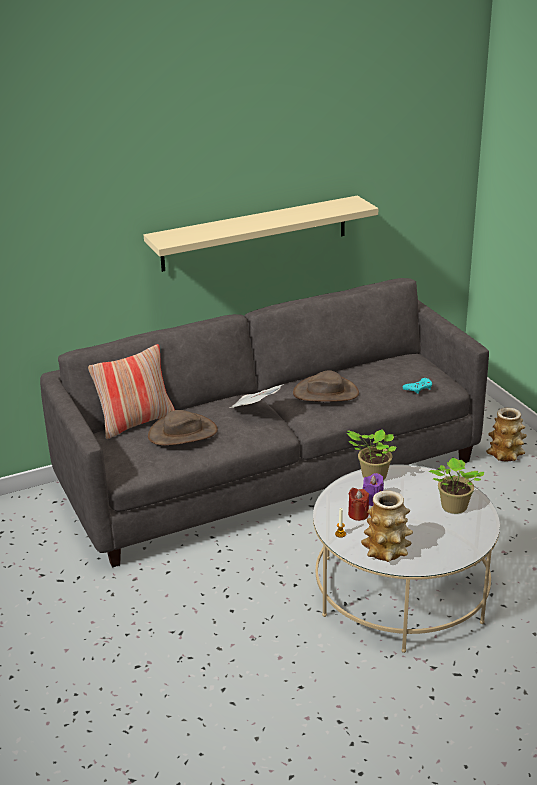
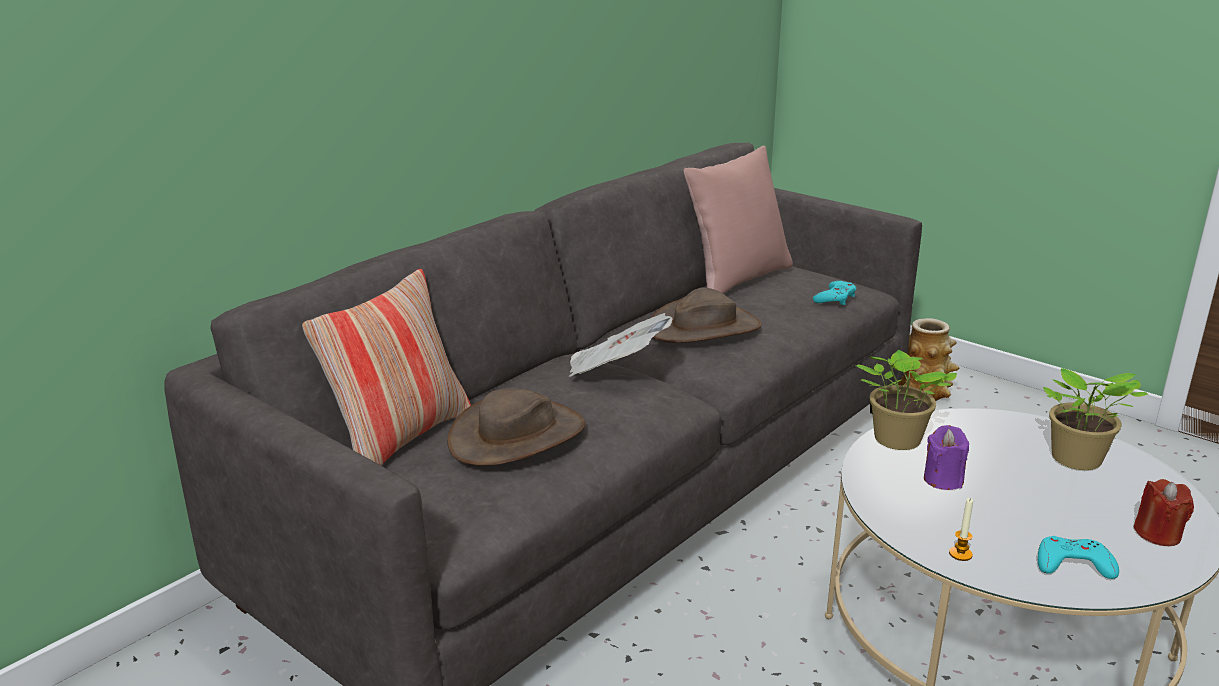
camera: 25 degrees left, 5 degrees down
(255, 233) = (523, 66): beige shelf -> none
(358, 514) = (948, 510): red candle -> red candle (1158, 534)
(377, 364) = (737, 279): none -> pink pillow
(386, 551) = (1073, 564): vase -> turquoise game controller

